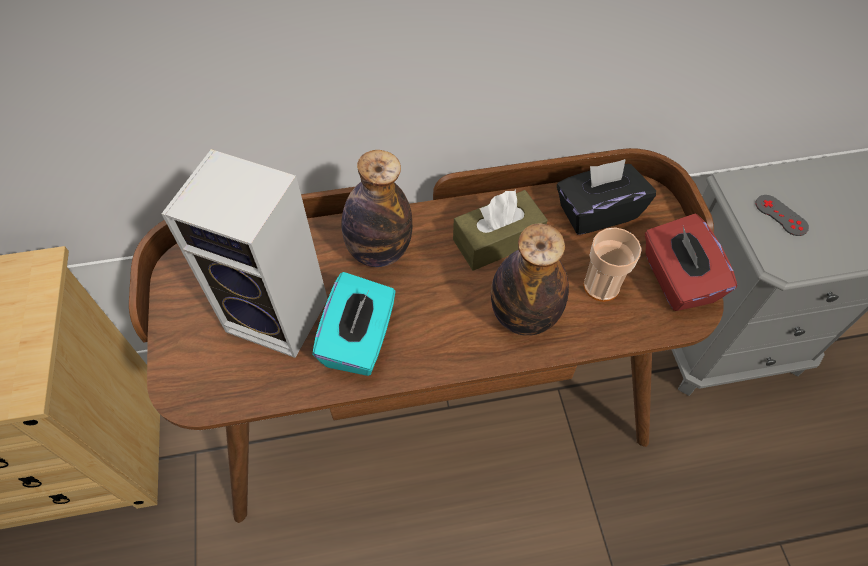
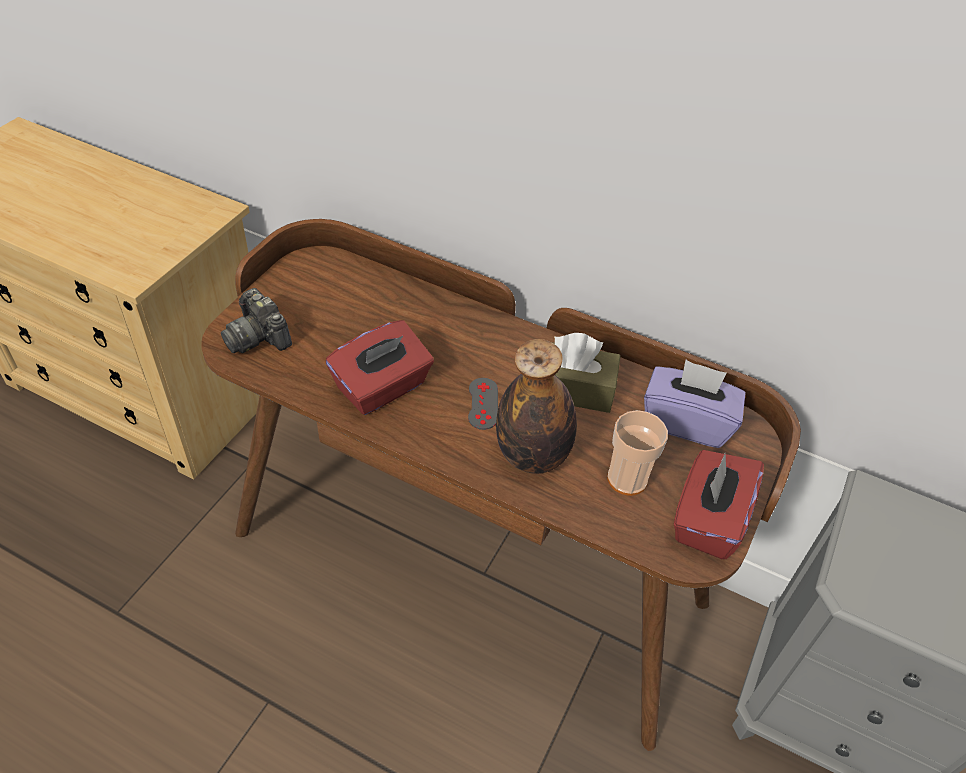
camera: 35 degrees right, 10 degrees down
(206, 368) = (258, 337): none -> camera
(282, 315) = (344, 335): speaker -> none
(359, 340) = (382, 388): turquoise tissue box -> red tissue box
(379, 250) = (462, 337): bottle -> none
(597, 212) = (686, 422): black tissue box -> purple tissue box
(781, 215) = (898, 549): grey game controller -> grey game controller (483, 403)

